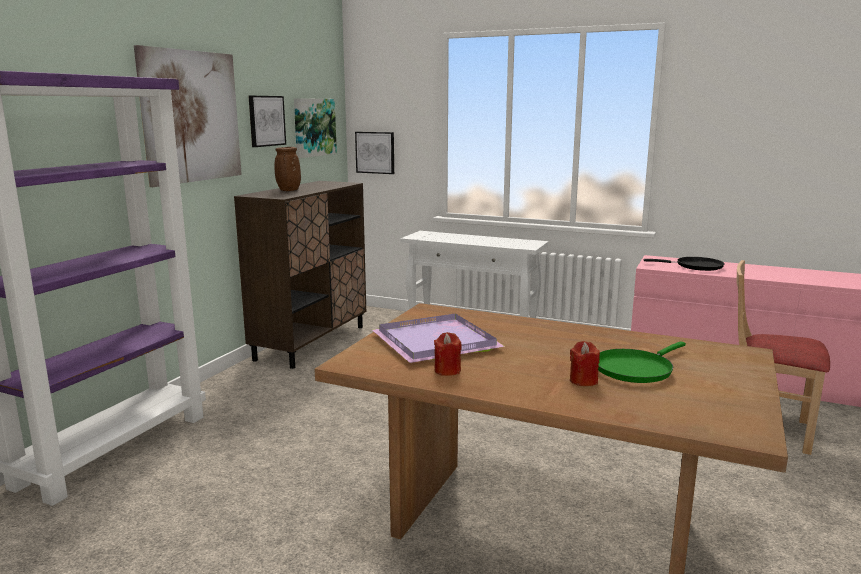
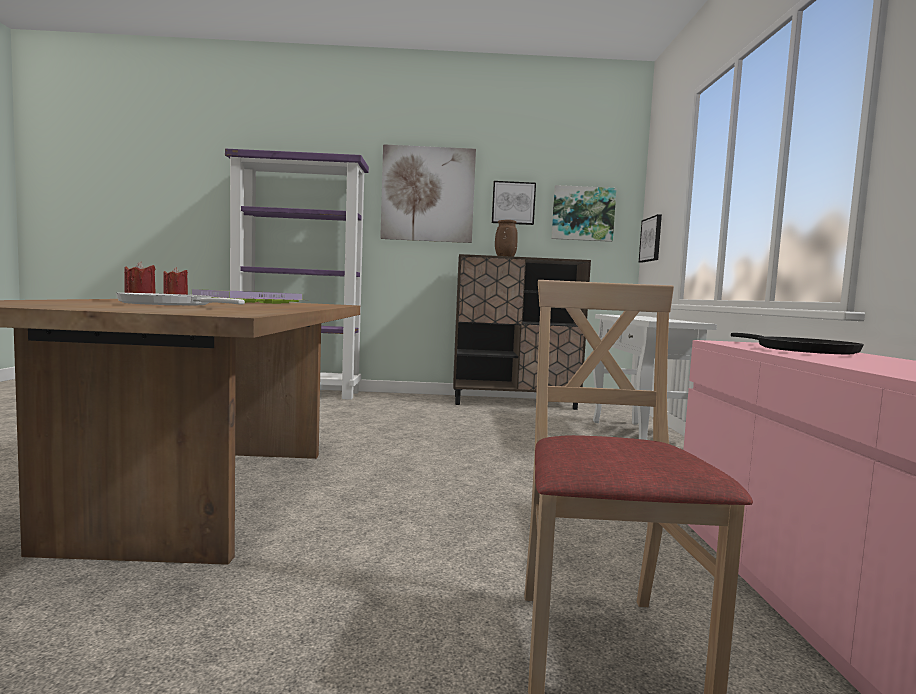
camera: 65 degrees right, 10 degrees down
(635, 369) = (171, 305): green frying pan -> white frying pan

